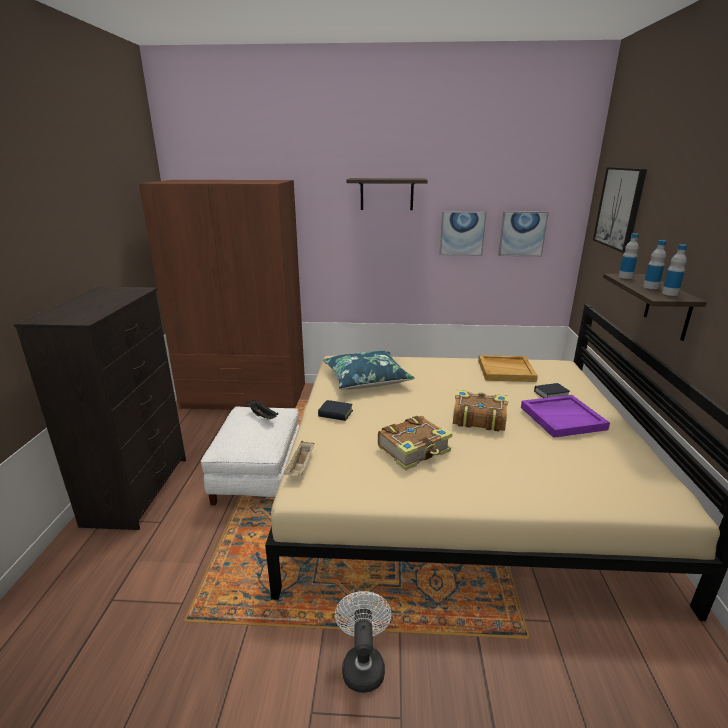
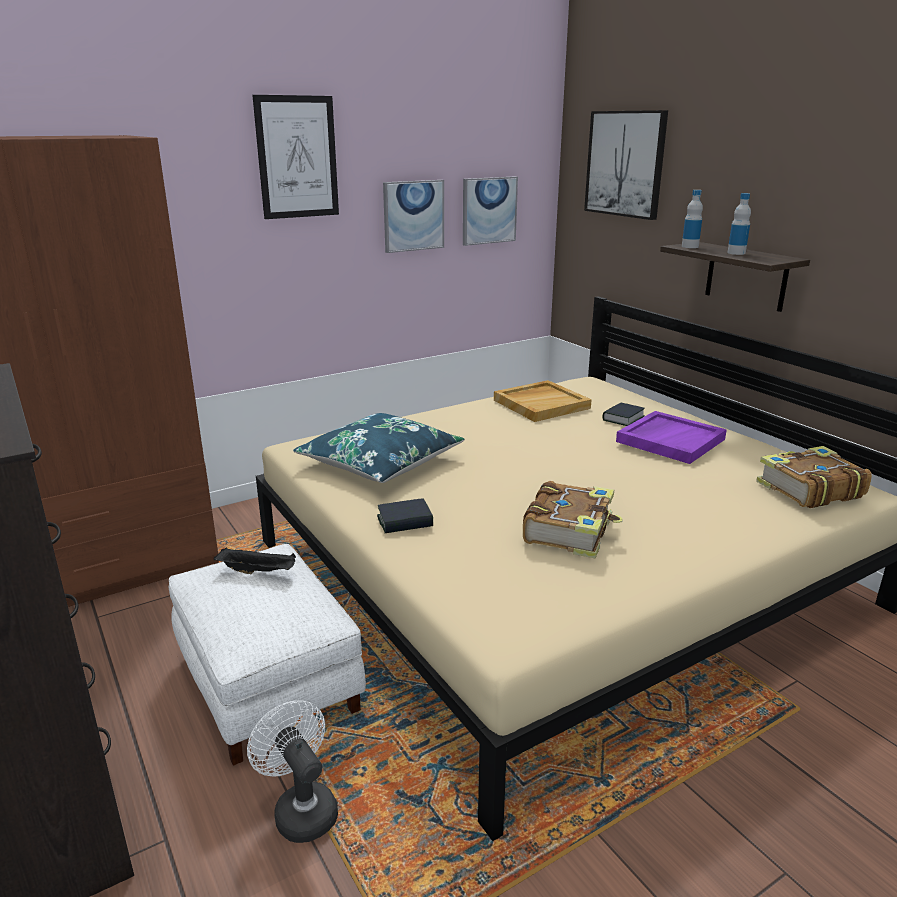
camera: 35 degrees left, 0 degrees up
(301, 467) = (458, 610): beige tray -> none
(363, 663) = (686, 843): white fan -> white fan (301, 809)
(386, 194) = (297, 157): shelf -> picture
(478, 418) = (589, 468): book -> book (808, 489)
(669, 293) = (766, 256): bottle -> none

